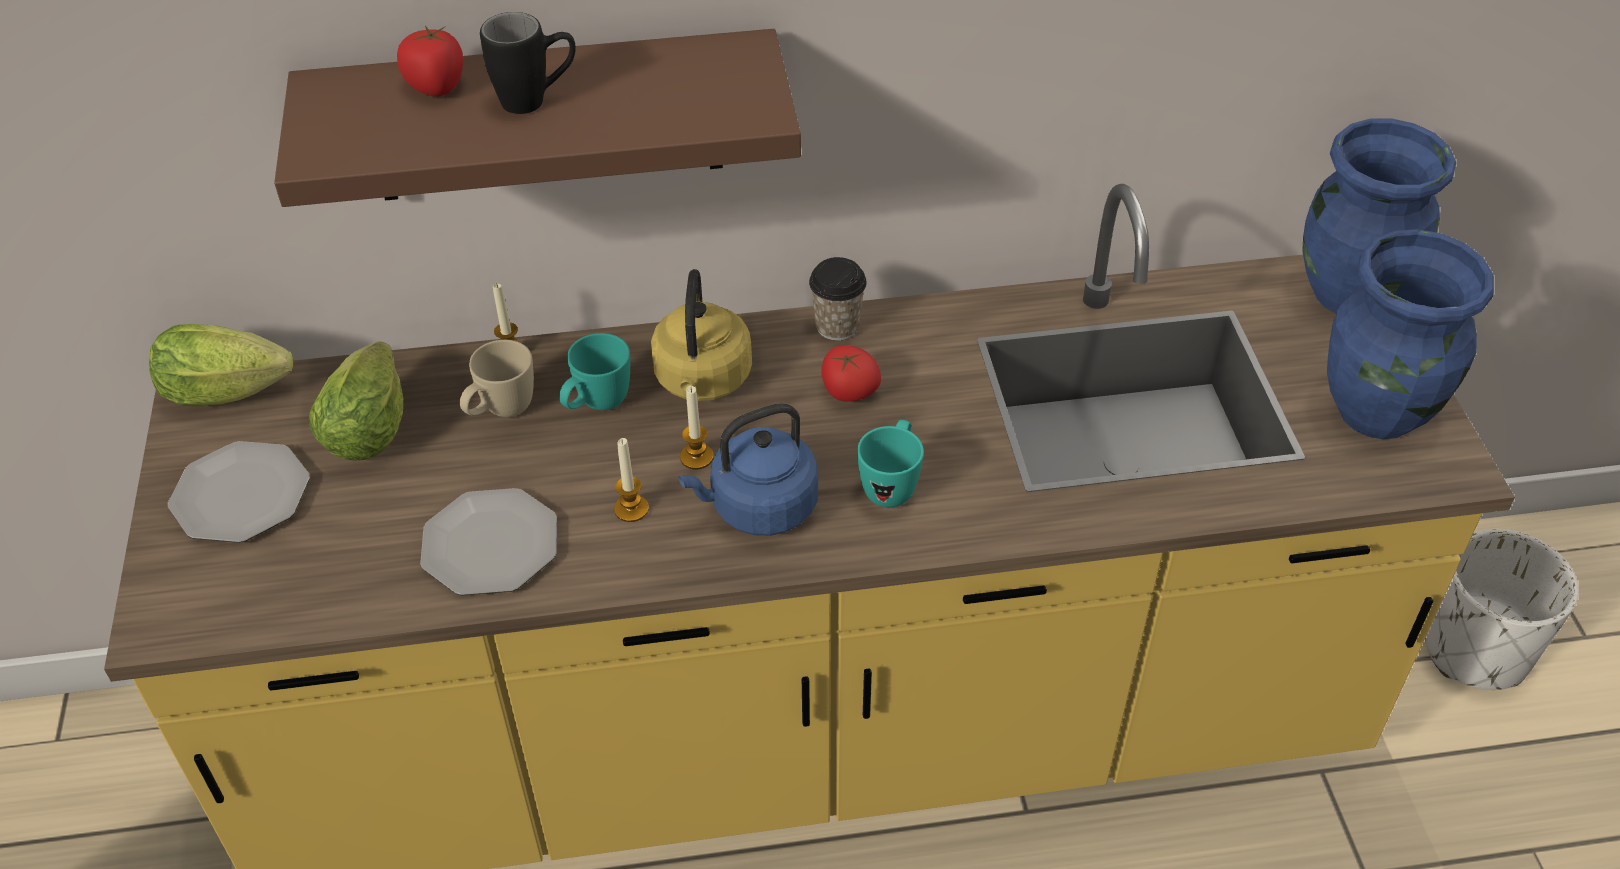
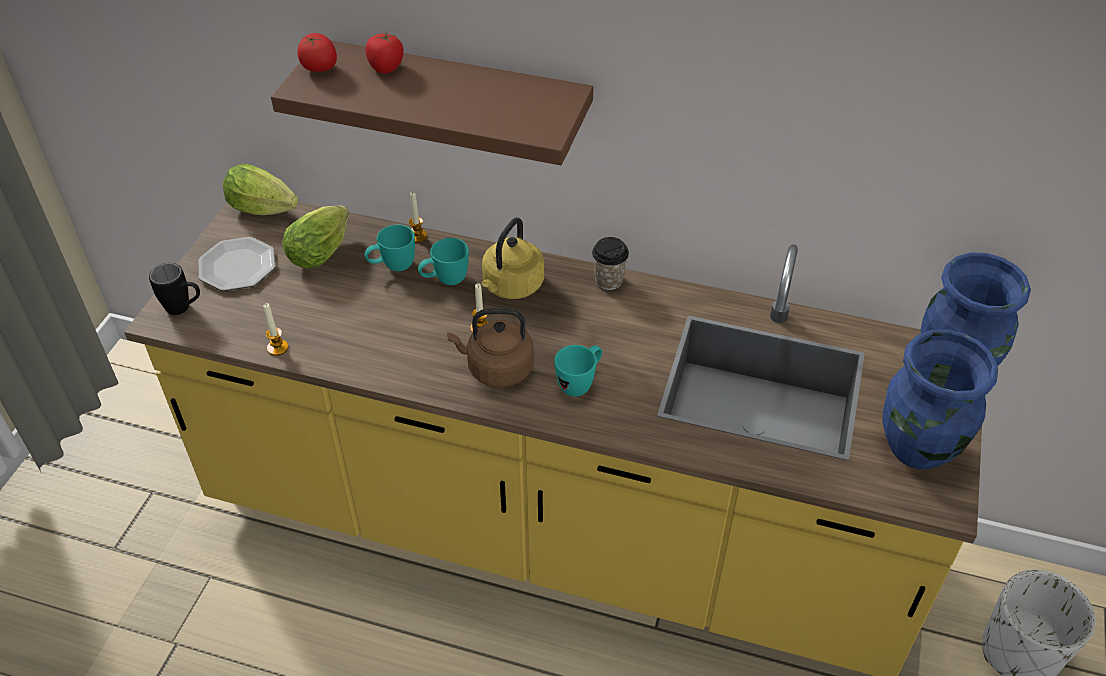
camera: 25 degrees right, 0 degrees up
(489, 545) = (342, 337): plate -> none
(500, 412) = (392, 267): beige mug -> turquoise mug
(537, 100) = (432, 90): black mug -> black mug (184, 308)
(631, 509) = (427, 344): candle -> candle (277, 348)
(758, 508) = (496, 369): blue kettle -> brown kettle
(848, 391) = (590, 321): tomato -> tomato (319, 68)

